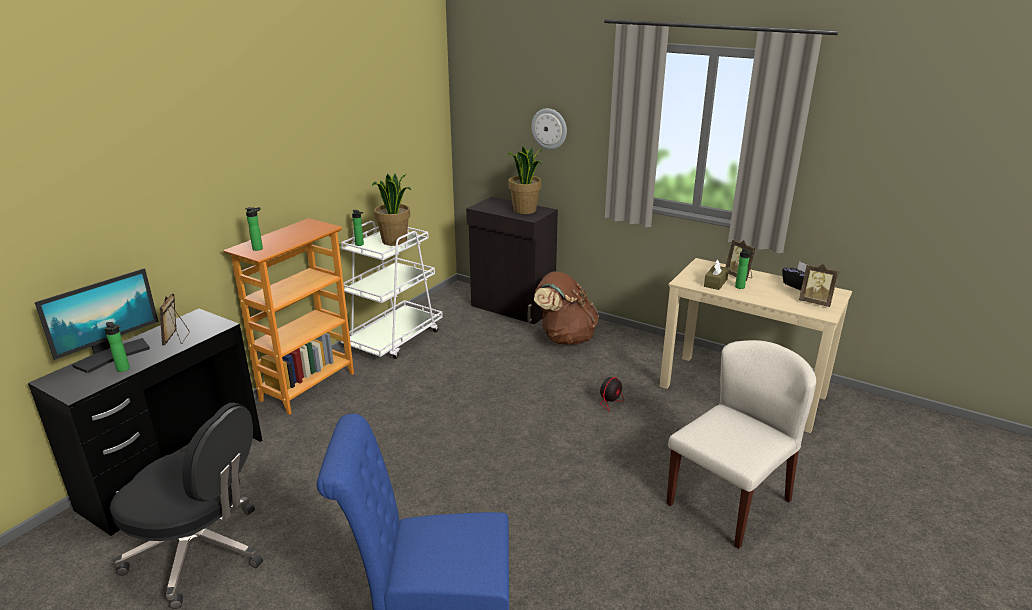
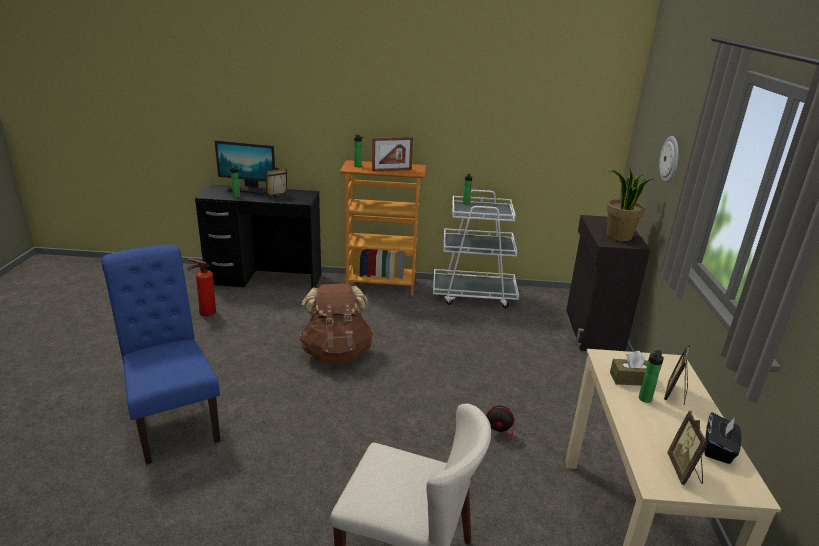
camera: 60 degrees right, 0 degrees up
(200, 553) = (205, 314): black office chair -> fire extinguisher
(301, 236) = (391, 170): none -> picture frame
(395, 241) = (488, 212): potted plant -> none
(565, 338) = (579, 374): brown backpack -> brown backpack (337, 353)

